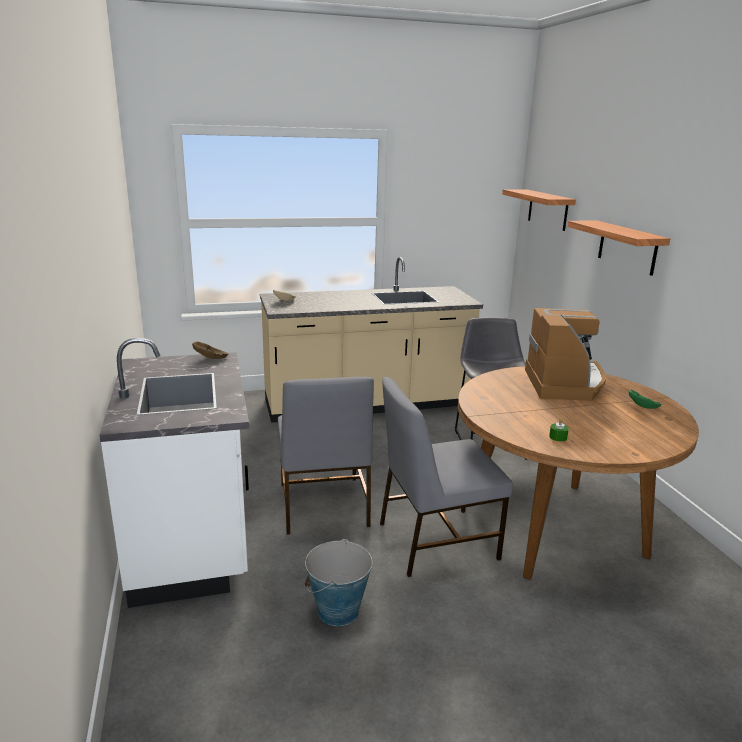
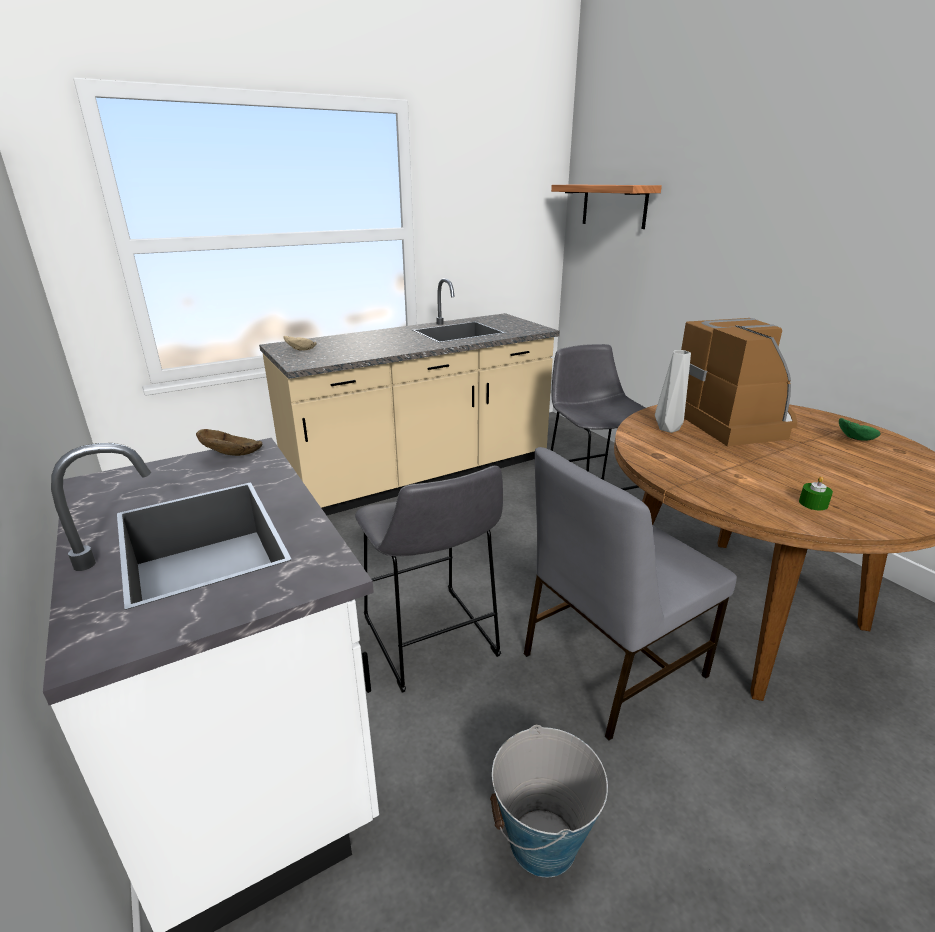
camera: 15 degrees left, 5 degrees up
(322, 506) = (431, 642): grey chair -> grey stool
(509, 383) = (669, 429): none -> grey vase
(627, 247) = (755, 236): shelf -> none

